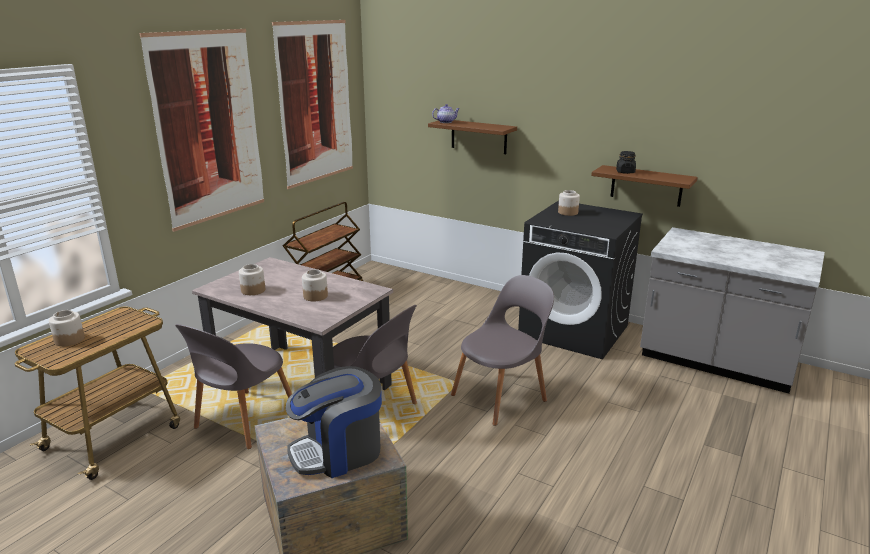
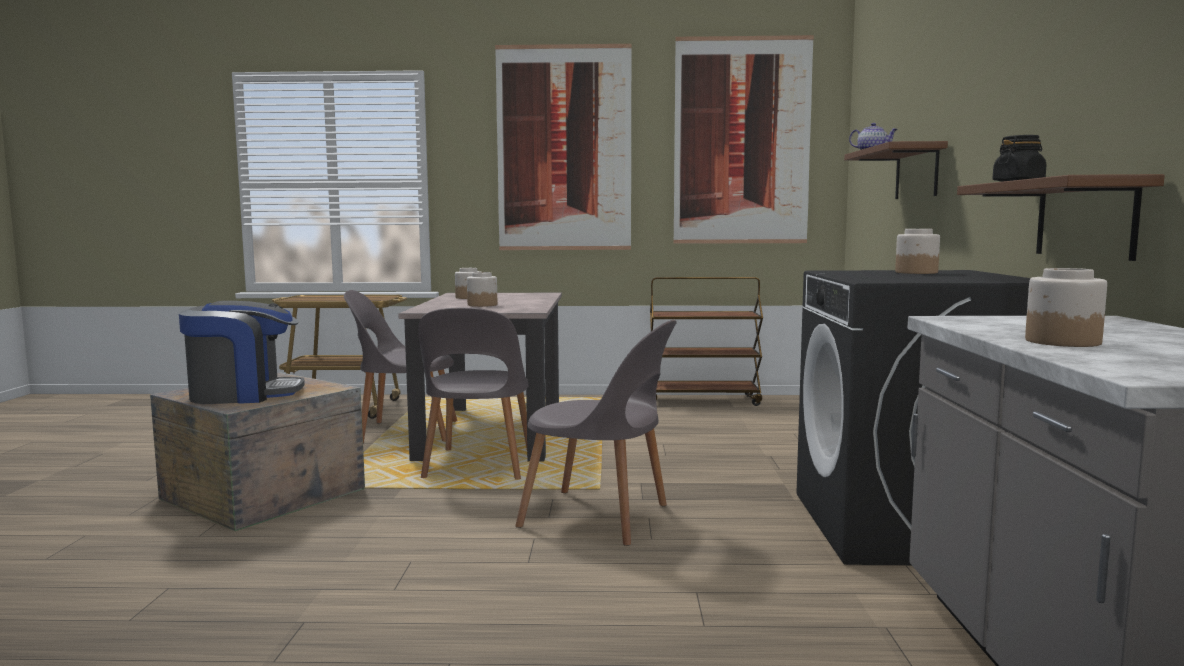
camera: 60 degrees right, 15 degrees down
(69, 340) = (327, 297): jar -> jar (1062, 342)
(338, 451) = (244, 394): coffee machine -> coffee machine turned 135 degrees clockwise

